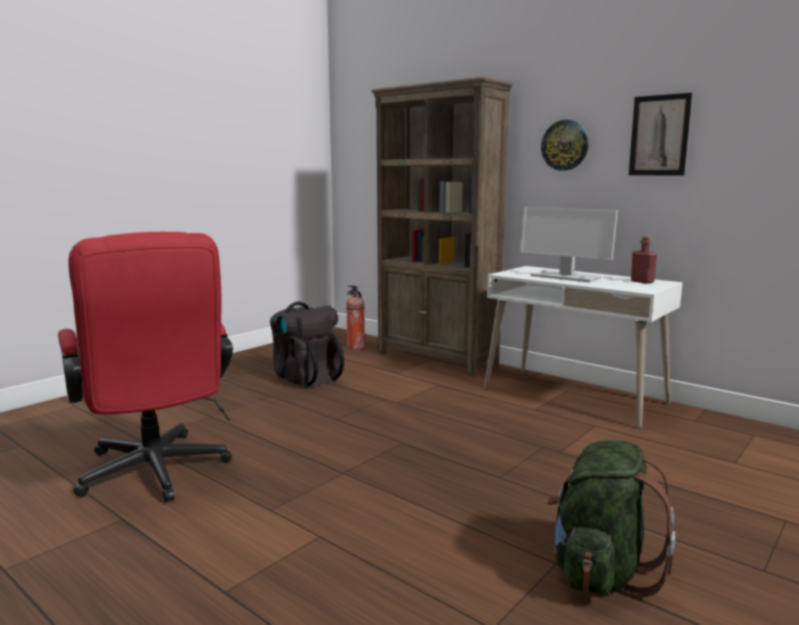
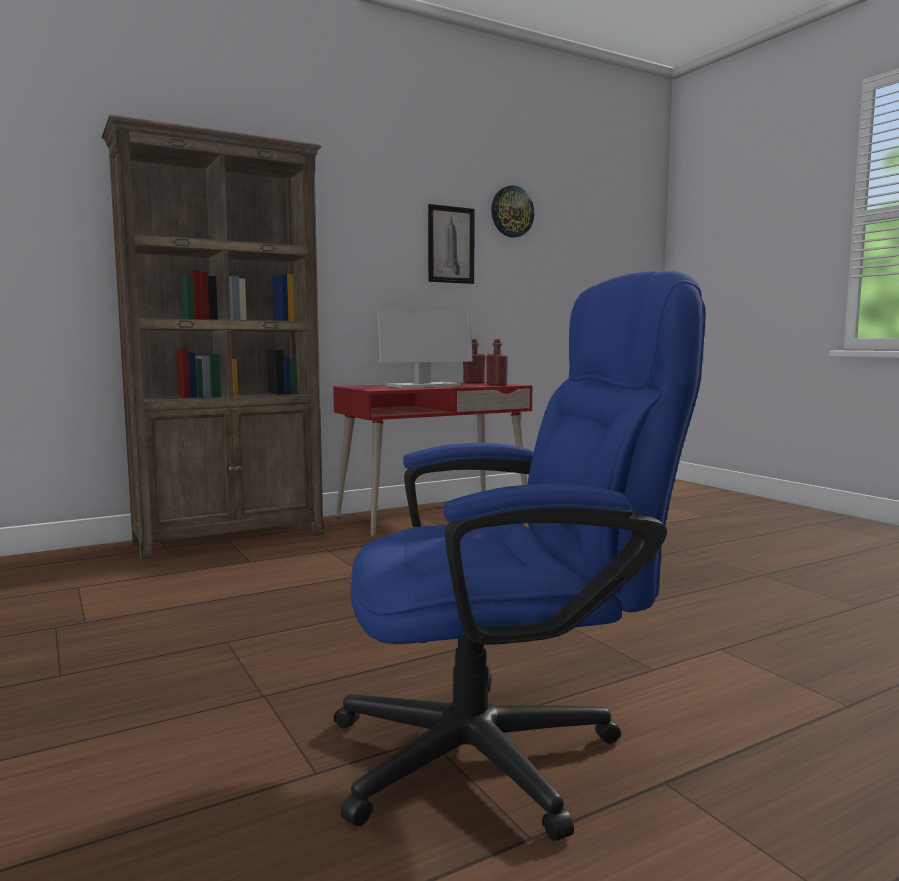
camera: 70 degrees left, 5 degrees down
(156, 475) = (503, 752): red office chair -> blue office chair
(306, 378) = (175, 610): black backpack -> none
(355, 347) = (82, 567): fire extinguisher -> none
(565, 145) = (361, 245): wall clock -> wall clock (512, 212)
(574, 396) = (434, 515): white desk -> red desk
(600, 571) = (771, 566): green backpack -> none
(625, 287) = (496, 385): none -> red bottle

